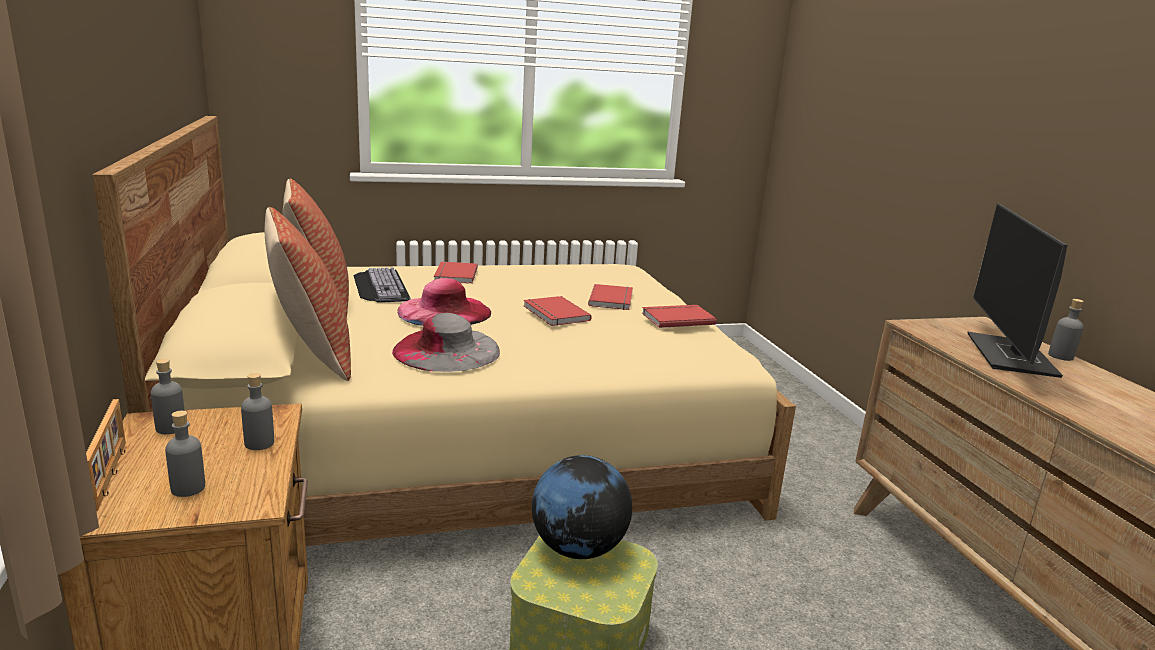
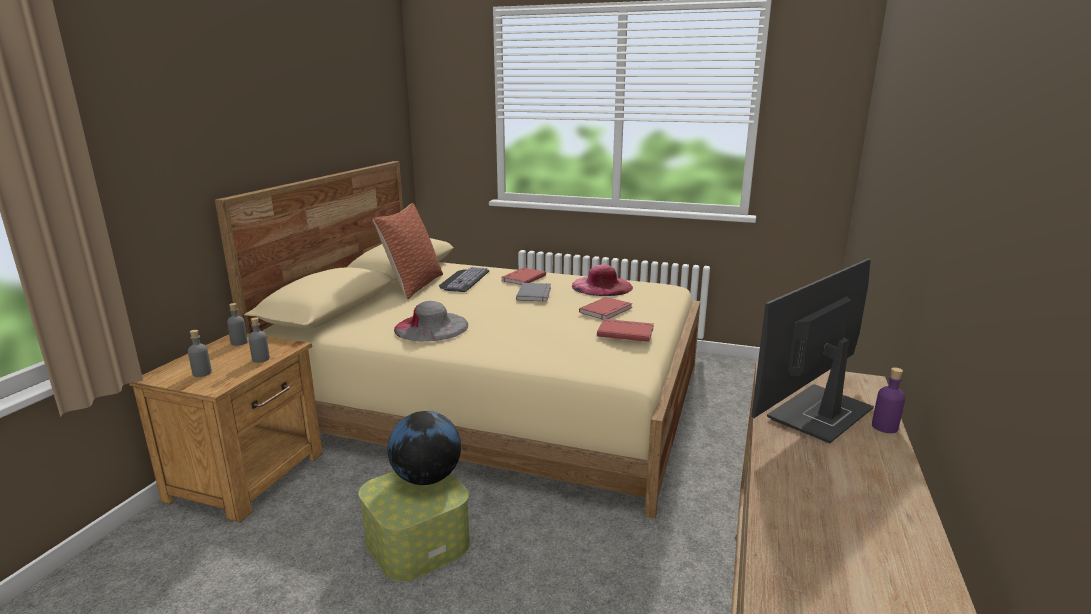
camera: 35 degrees right, 0 degrees up
(112, 474) = (186, 359): picture frame -> none
(311, 355) = (358, 317): pillow -> none
(444, 311) = (471, 302): pink hat -> pink hat (602, 286)
(505, 291) = (535, 294): none -> grey book
(554, 314) = (536, 314): red book -> none
(1060, 356) = (884, 427): grey bottle -> purple bottle

